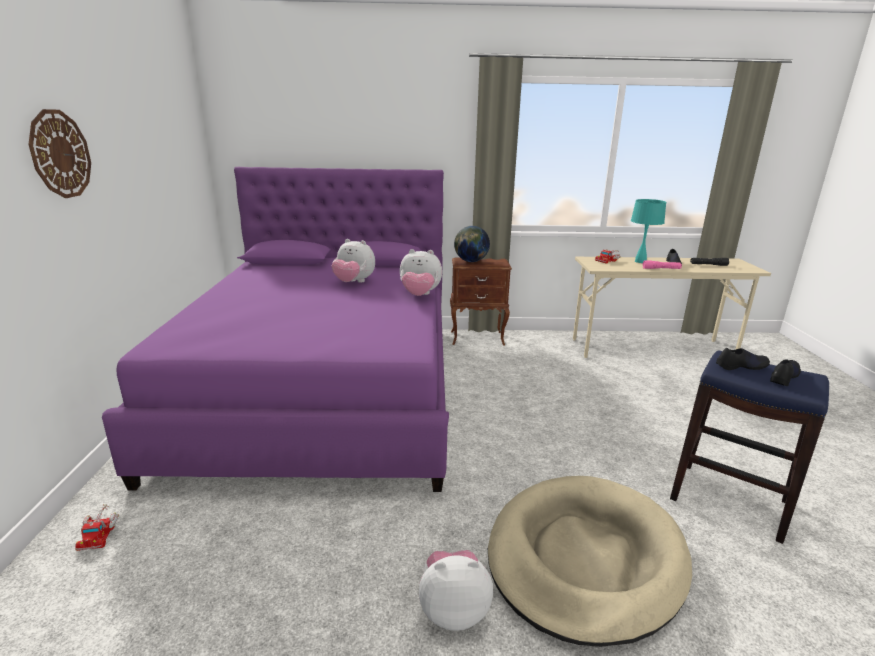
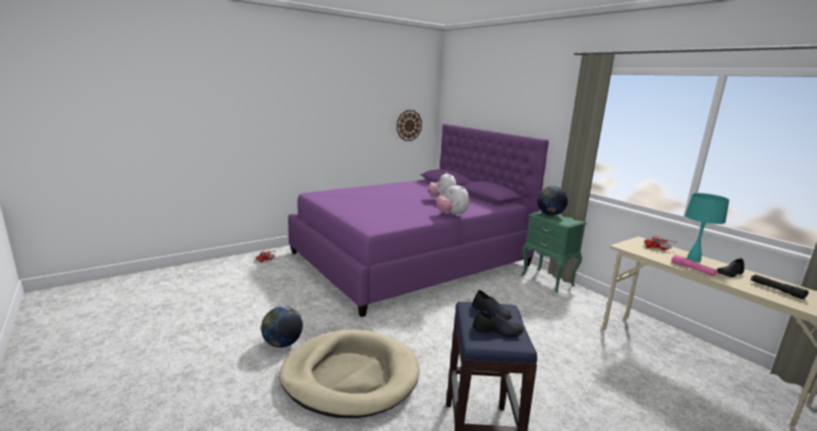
camera: 55 degrees right, 5 degrees down
(60, 154) = (320, 106): wall clock -> wall clock (409, 125)
(453, 609) = (282, 344): plush toy -> globe
(477, 338) = (547, 280): brown nightstand -> green nightstand

